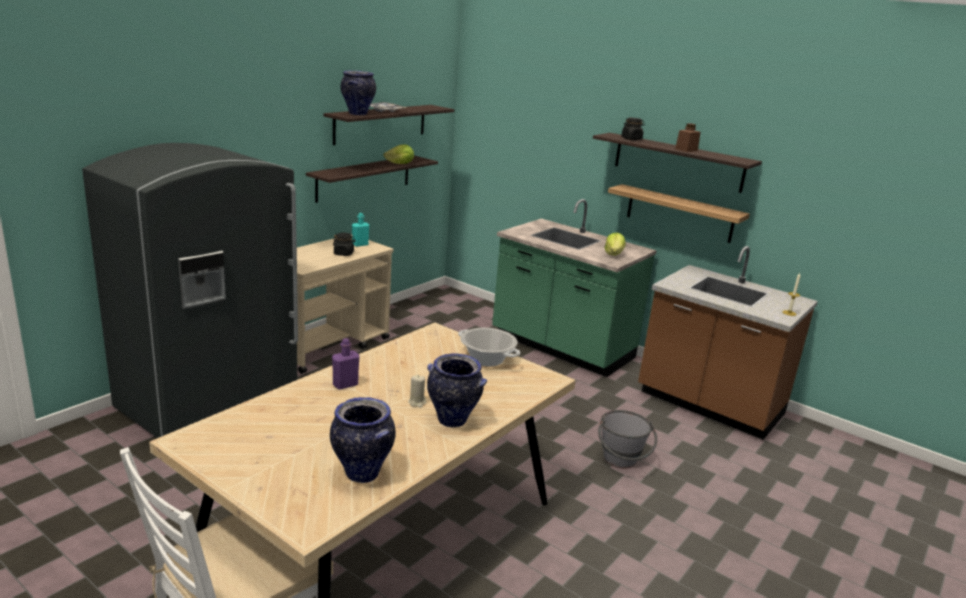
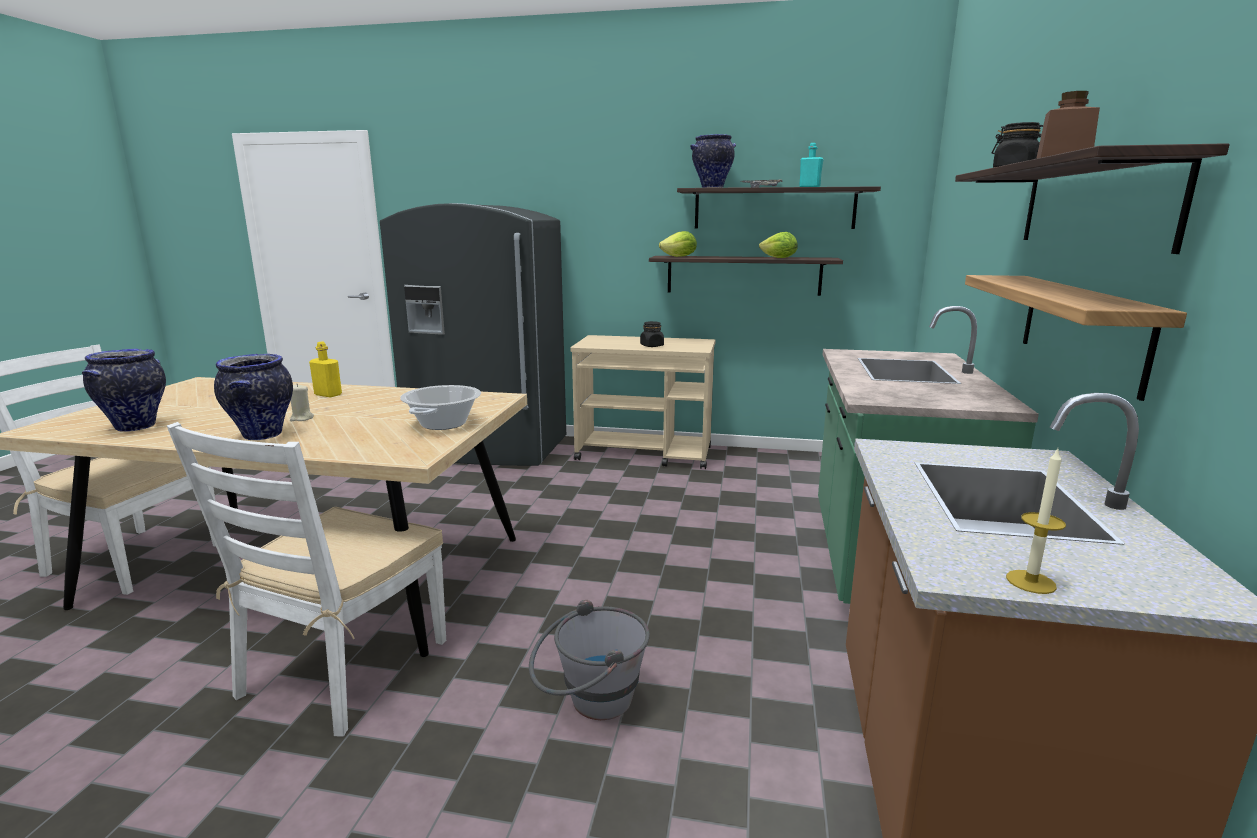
camera: 65 degrees right, 5 degrees down
(345, 385) = (328, 394): purple bottle -> yellow bottle
(360, 244) = (690, 345): turquoise bottle -> turquoise bottle (809, 187)
(539, 536) = (344, 668): none -> white chair
(613, 254) = (912, 395): lettuce -> lettuce (679, 256)

